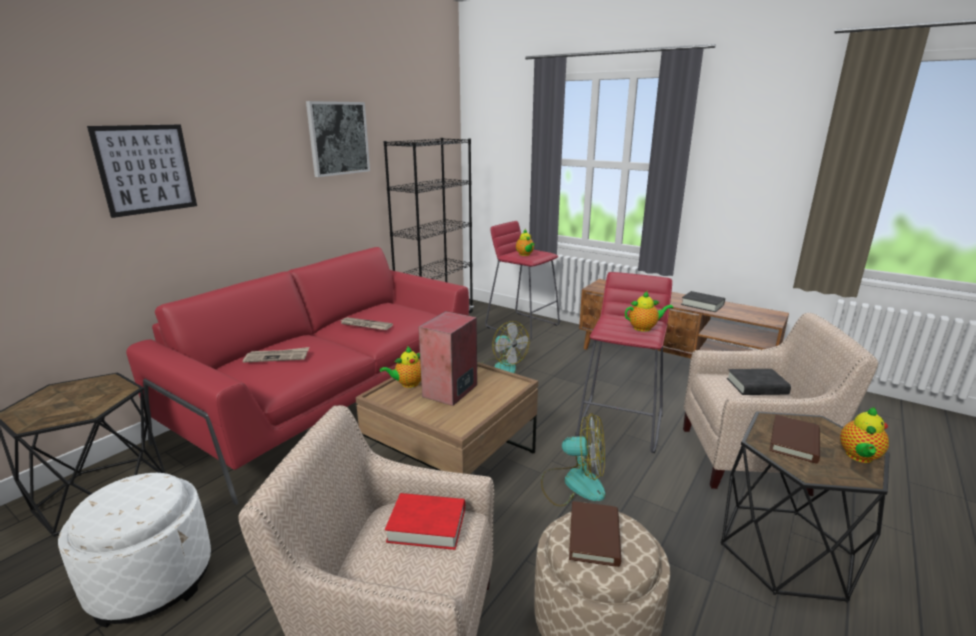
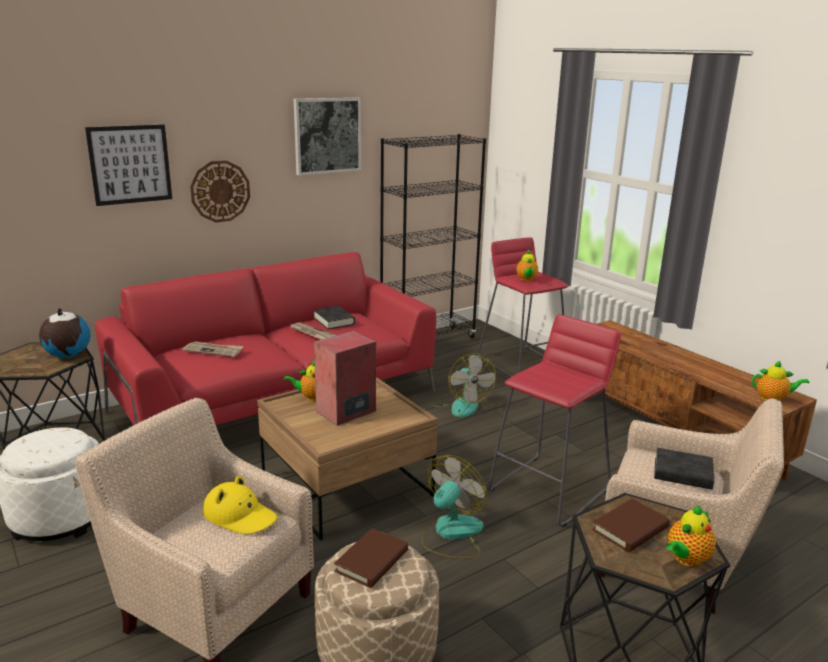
camera: 20 degrees right, 0 degrees up
(109, 391) = (68, 356): none -> globe
(245, 196) = (220, 191): none -> wall clock
(427, 525) = (240, 515): red book -> yellow hat
(573, 483) = (451, 534): fan -> fan turned 90 degrees counterclockwise
(644, 328) = (569, 383): teapot -> teapot (773, 399)
(702, 305) = (707, 371): black book -> black book (334, 321)

